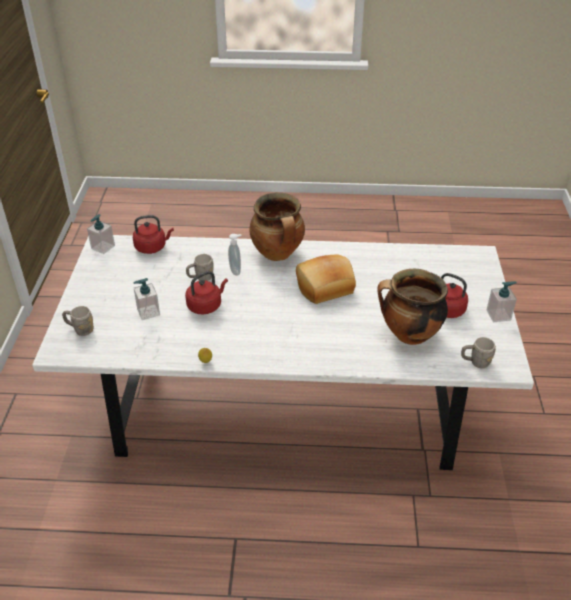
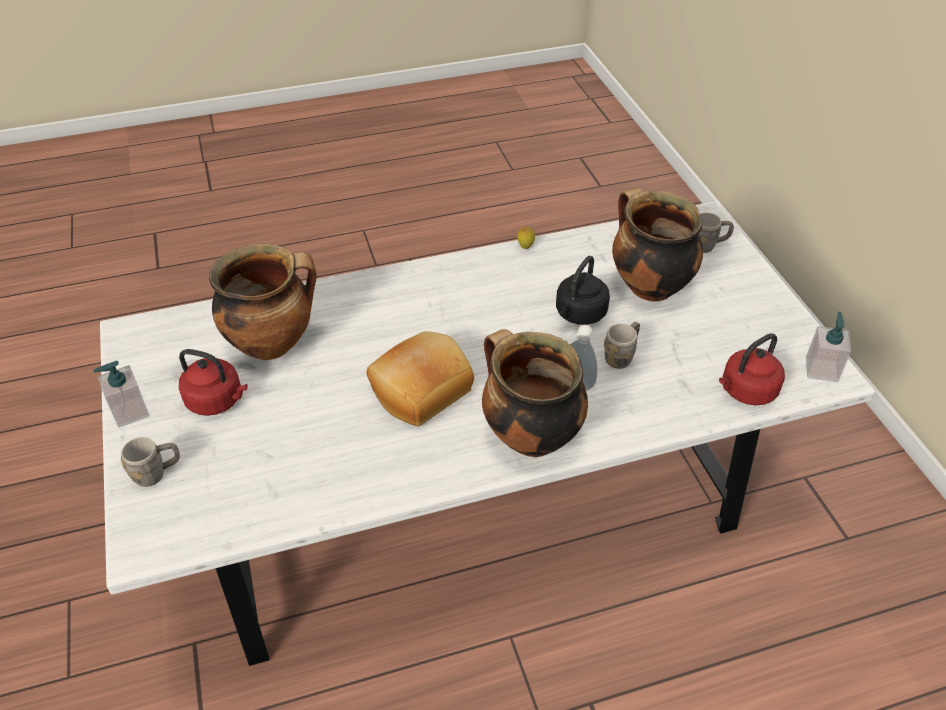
camera: 160 degrees right, 5 degrees up
(148, 312) = (648, 286): soap dispenser -> cooking pot
(206, 305) = (579, 314): red kettle -> black kettle
(475, 362) = (176, 327): grey mug -> grey mug (157, 473)

